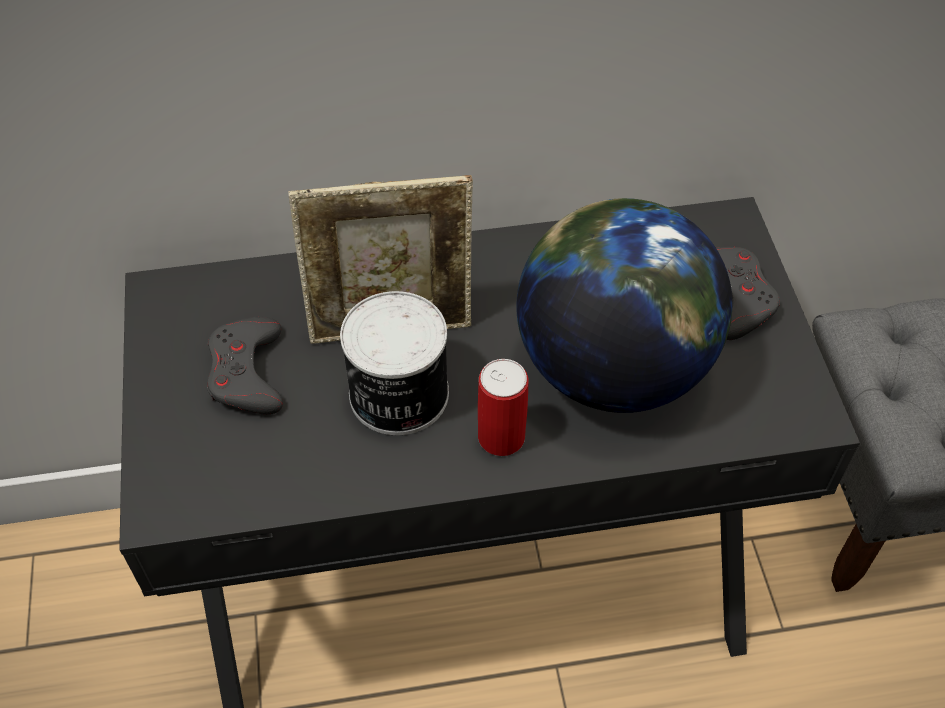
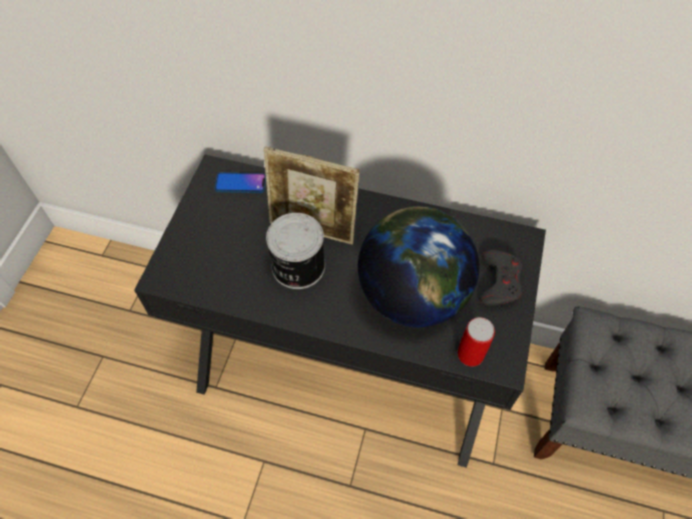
camera: 25 degrees right, 5 degrees up
(220, 298) = (240, 183): none -> phone
(247, 373) = (233, 227): grey game controller -> none
(501, 437) = (335, 308): can -> can (470, 354)

